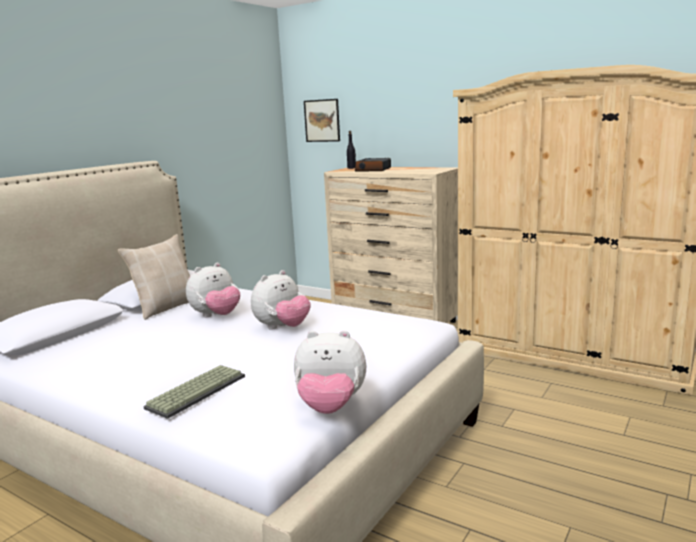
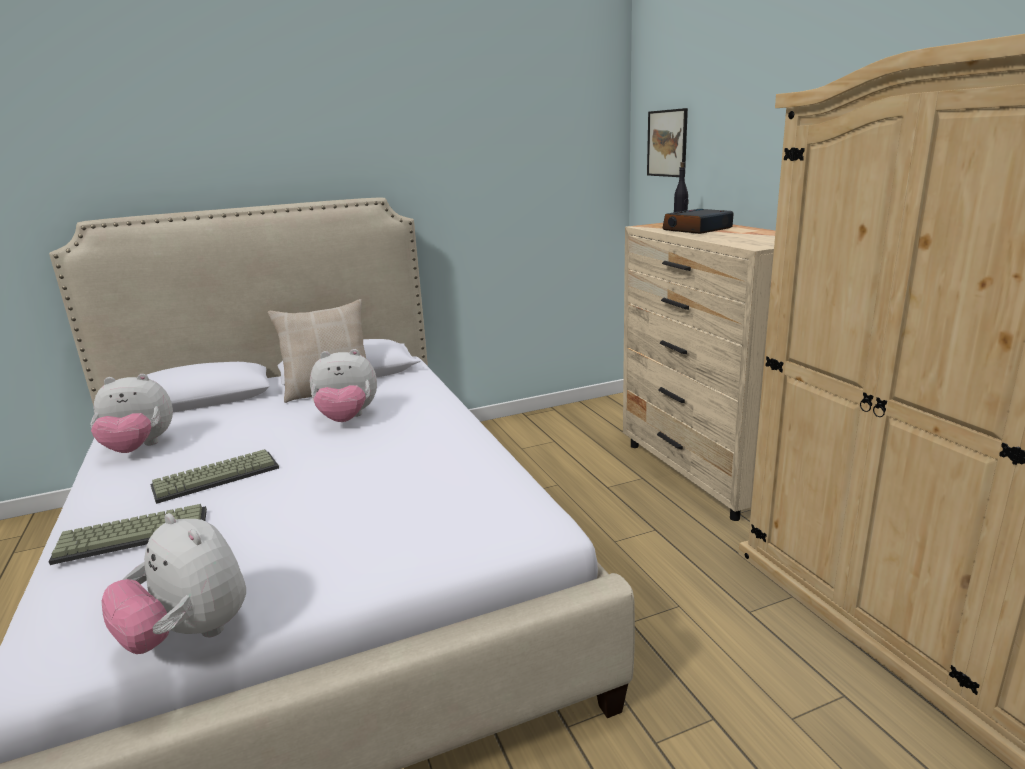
camera: 35 degrees right, 5 degrees up
(186, 358) = (217, 476): none -> keyboard
(282, 328) = (372, 463): plush toy -> plush toy (139, 448)

